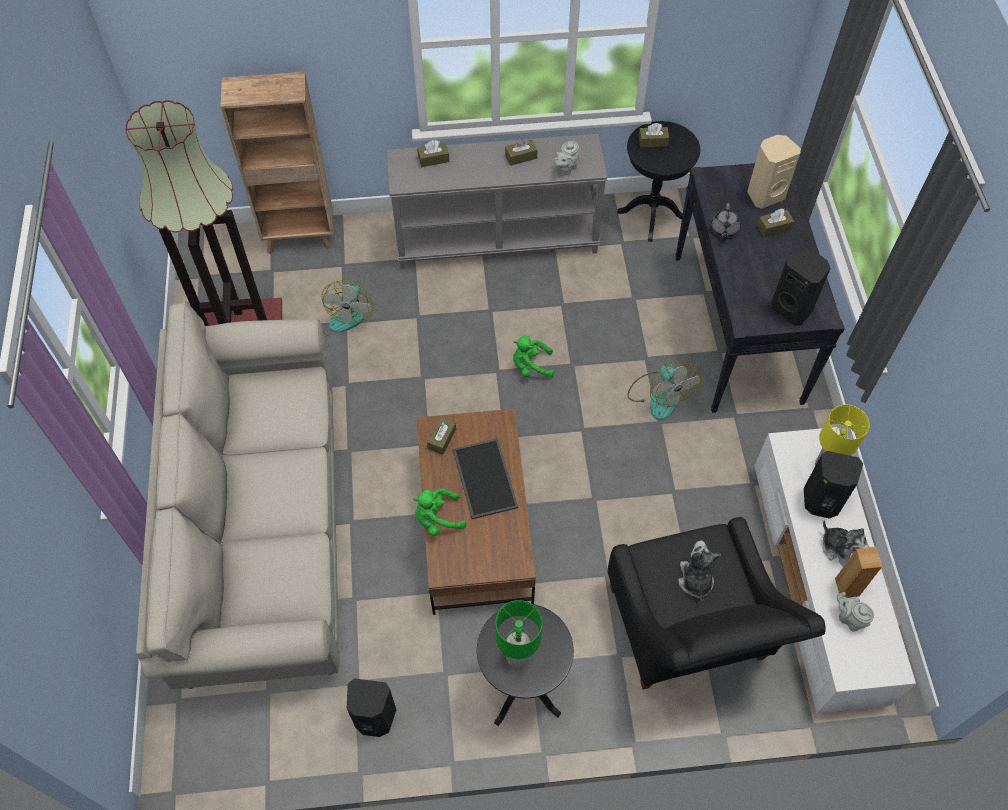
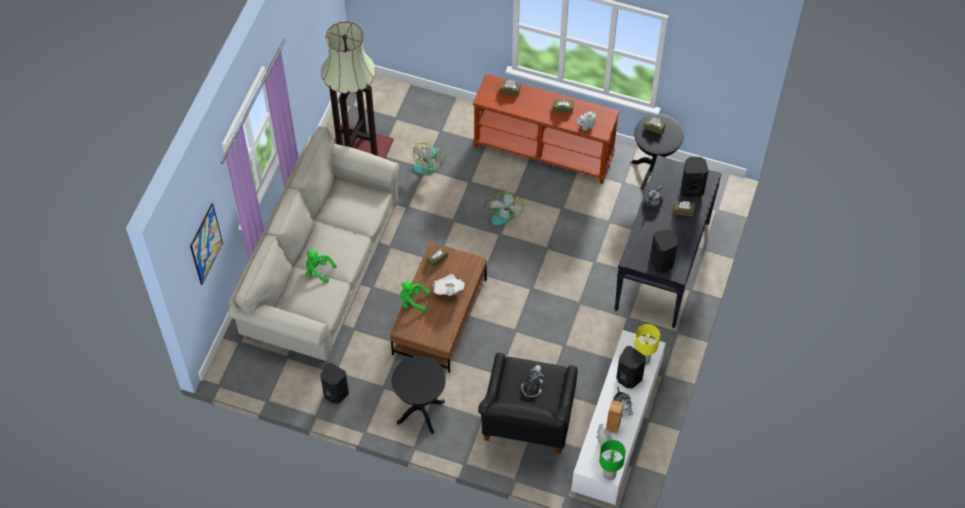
camera: 25 degrees right, 0 degrees up
(49, 579) = (206, 244): none -> picture
(300, 237) = (423, 102): brown bookcase -> none
(483, 478) = (448, 289): tray -> newspaper
(497, 239) = (544, 150): grey console table -> brown console table
(517, 657) = (412, 381): green table lamp -> green table lamp (609, 474)
(531, 366) = (521, 239): green plush toy -> green plush toy (318, 270)
(659, 395) = (589, 287): fan -> fan (503, 211)
(765, 195) = (691, 189): beige speaker -> black speaker

